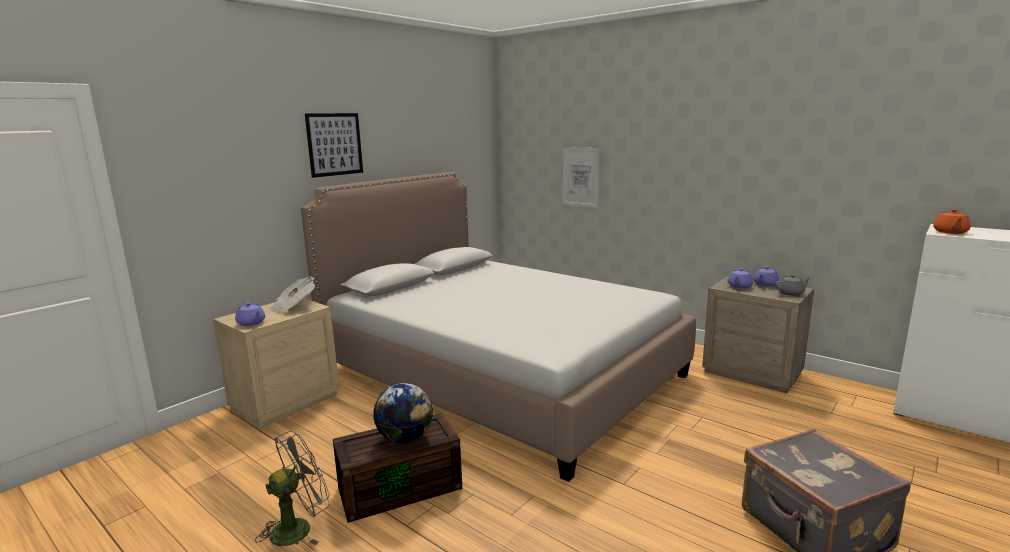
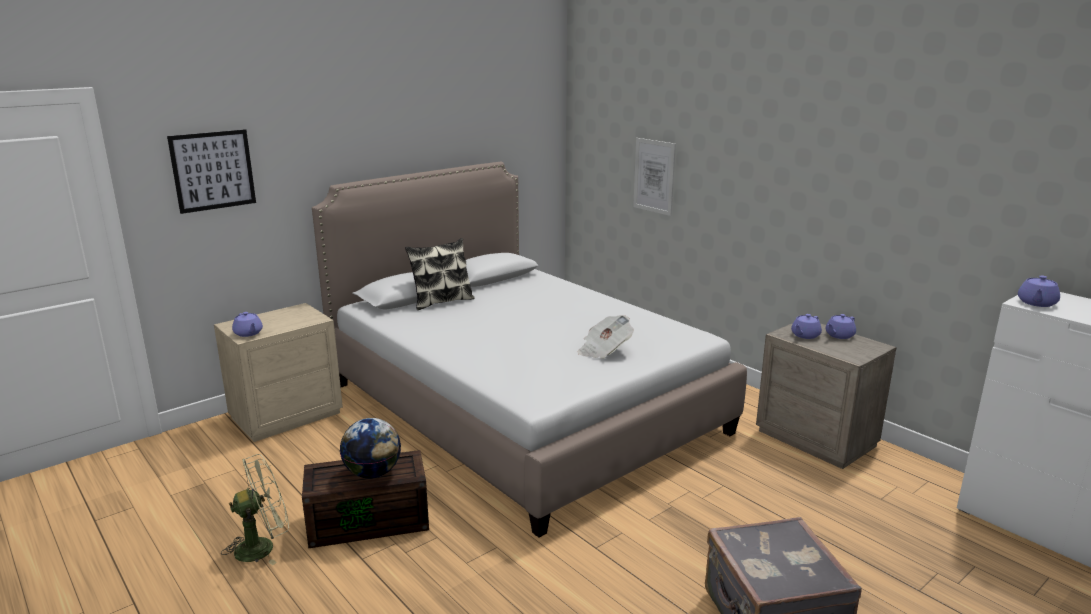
camera: 10 degrees right, 5 degrees up
(293, 307) = (296, 317): newspaper -> newspaper (604, 350)
(299, 527) = (263, 546): grey fan -> green fan
(334, 144) = (354, 135): picture -> picture (213, 170)
(421, 287) = (441, 301): none -> pillow
(791, 293) = (861, 351): grey teapot -> none
(950, 232) = (1036, 303): orange teapot -> purple teapot

